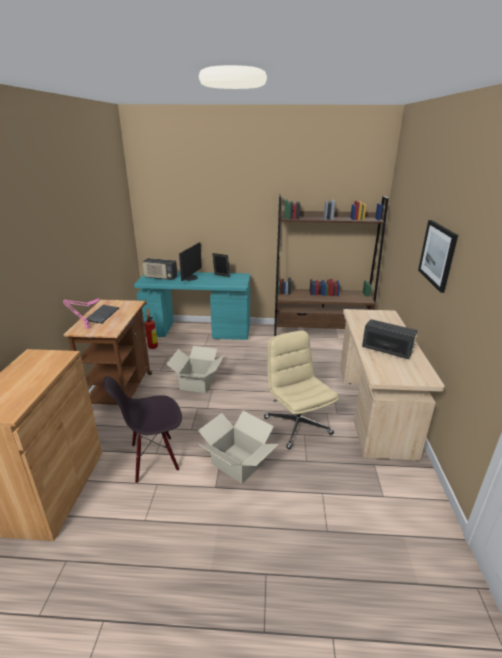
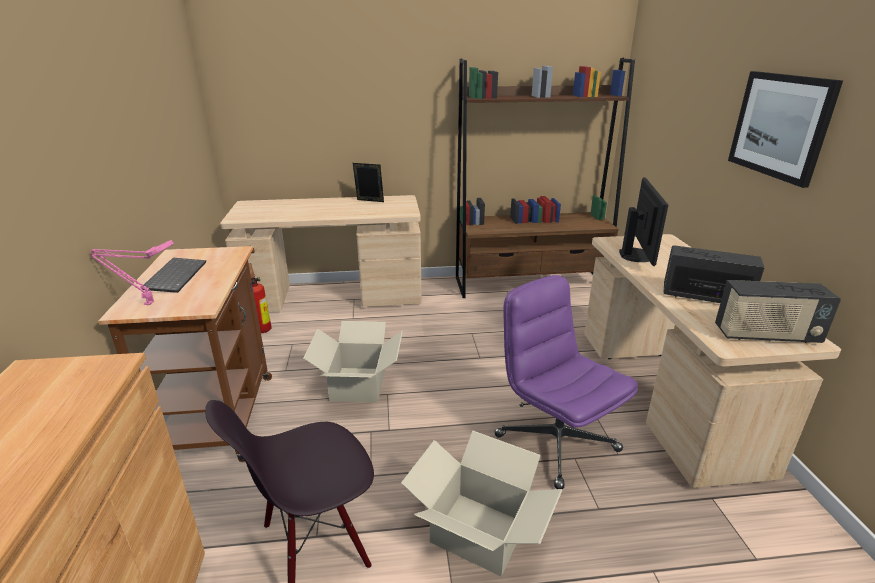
camera: 10 degrees left, 0 degrees up
(160, 278) = (266, 210): radio -> radio (766, 335)
(190, 278) = (318, 207): monitor -> monitor (637, 255)
(197, 331) = (334, 297): turquoise desk -> beige desk
(297, 425) = (555, 442): beige office chair -> purple office chair

